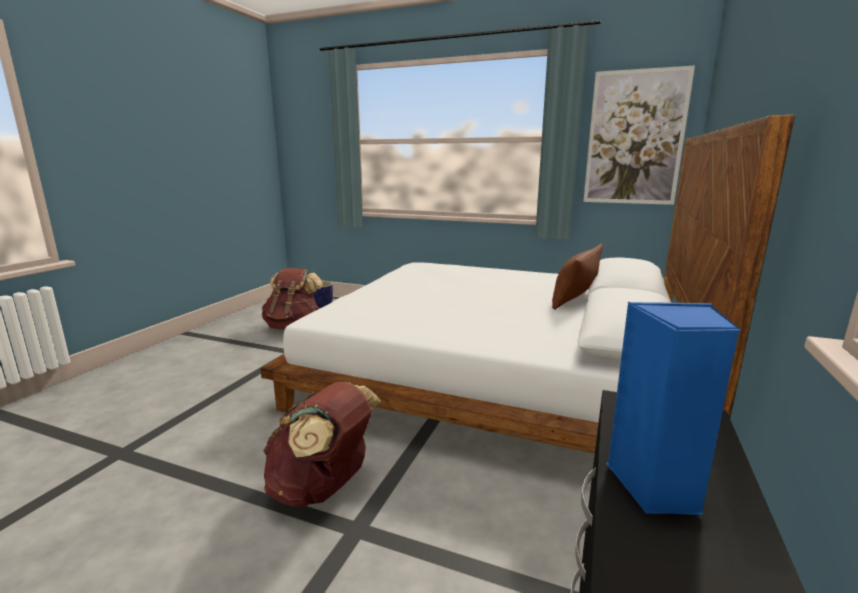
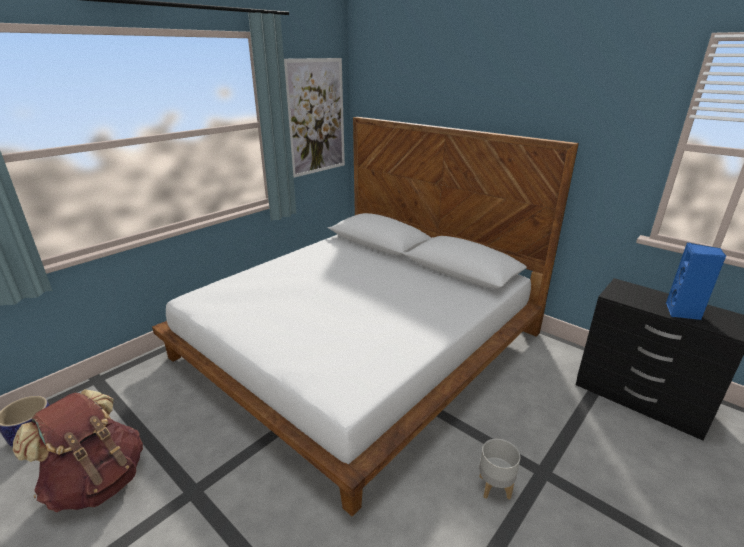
camera: 70 degrees left, 10 degrees up
(323, 488) = (495, 487): brown backpack -> grey planter
(575, 298) = (378, 260): brown pillow -> none

